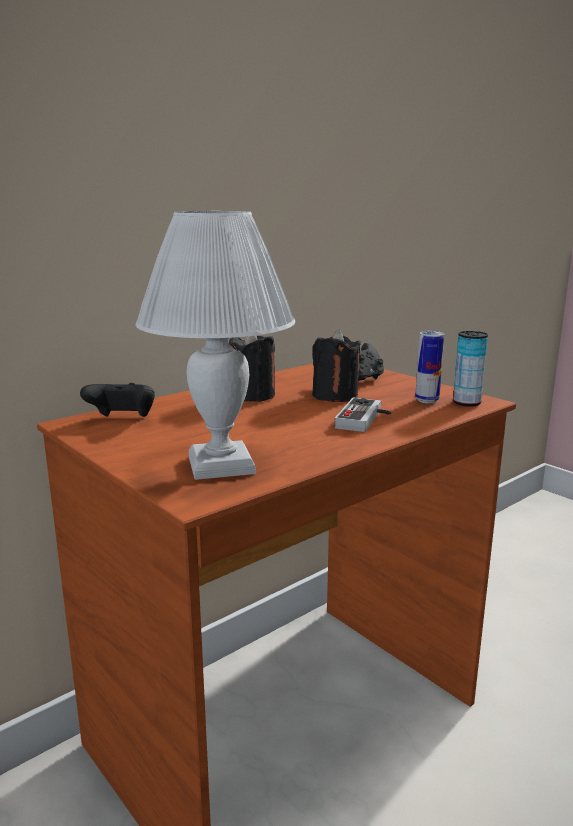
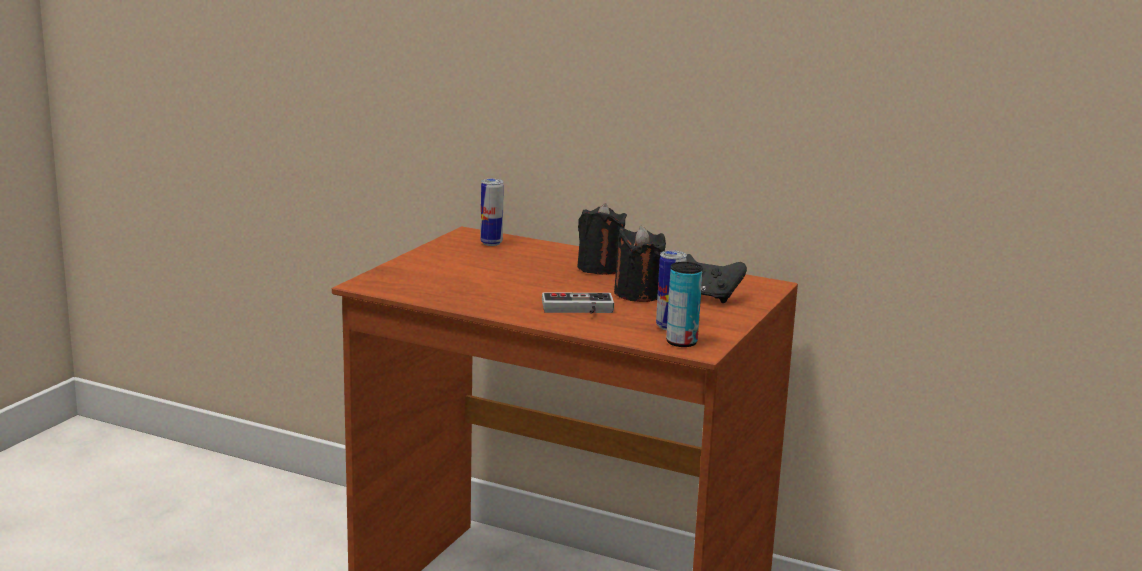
camera: 65 degrees right, 0 degrees up
(122, 419) = (491, 243): black game controller -> can
(223, 464) = (428, 282): white table lamp -> none

